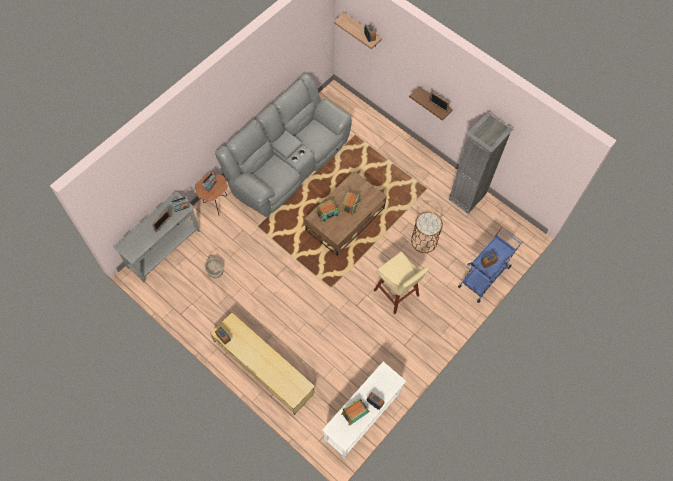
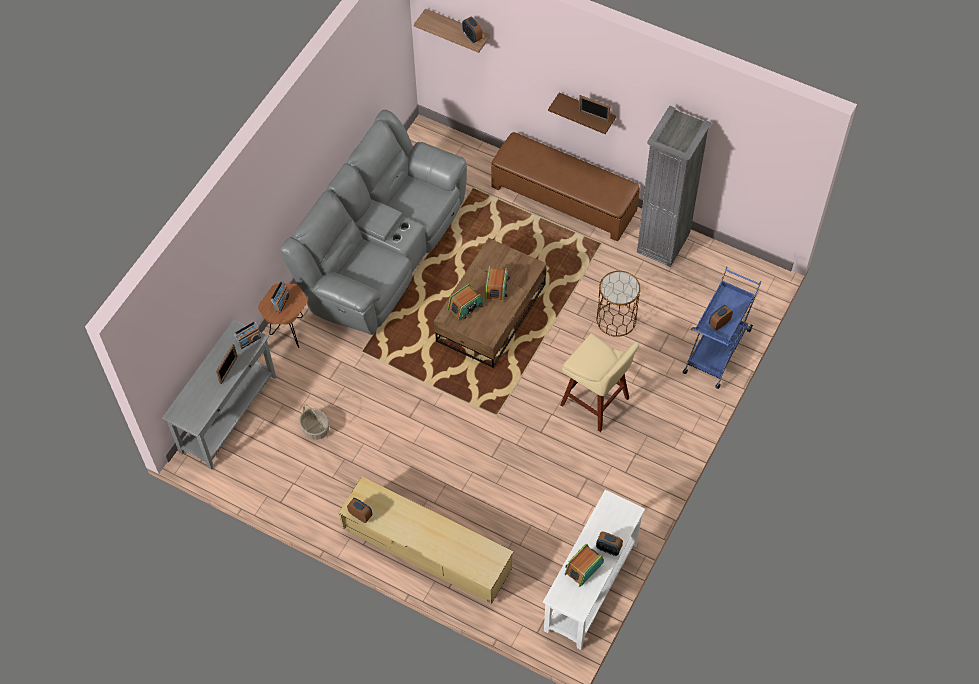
camera: 10 degrees left, 5 degrees down
(411, 153) = (564, 198): none -> brown bench

